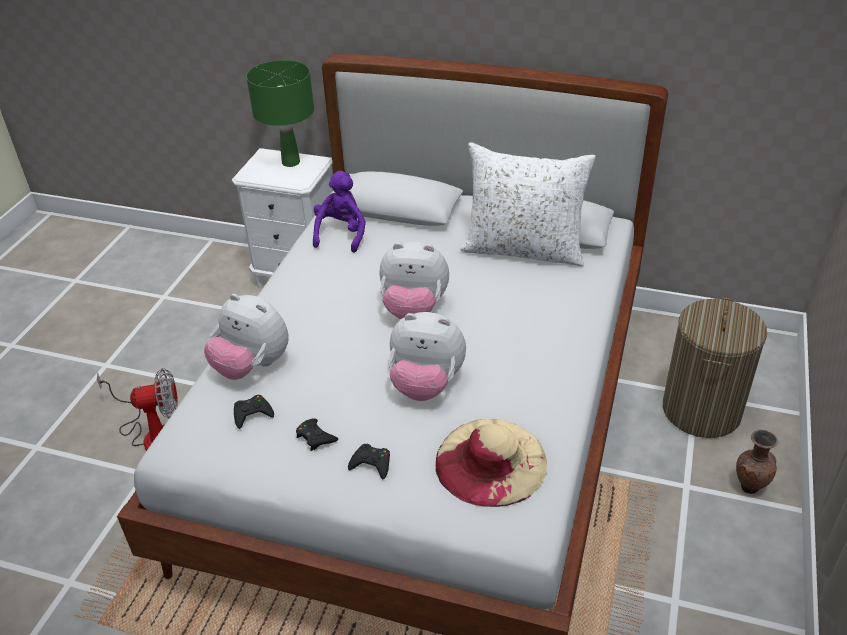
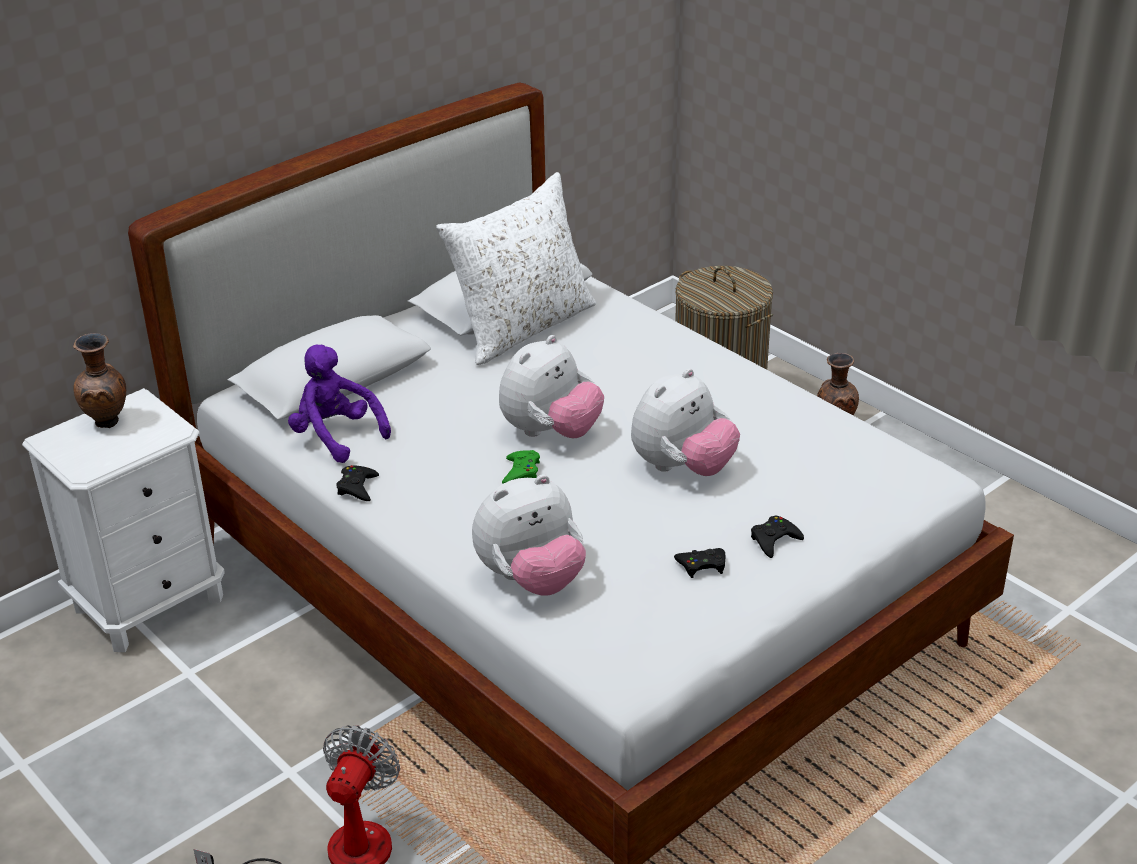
camera: 60 degrees left, 5 degrees down
(252, 414) = (626, 598): black game controller -> black game controller (357, 487)
(291, 162) = (108, 423): green table lamp -> brown vase
(359, 315) = (521, 471): none -> green game controller
(491, 461) = (832, 465): beige hat -> none

